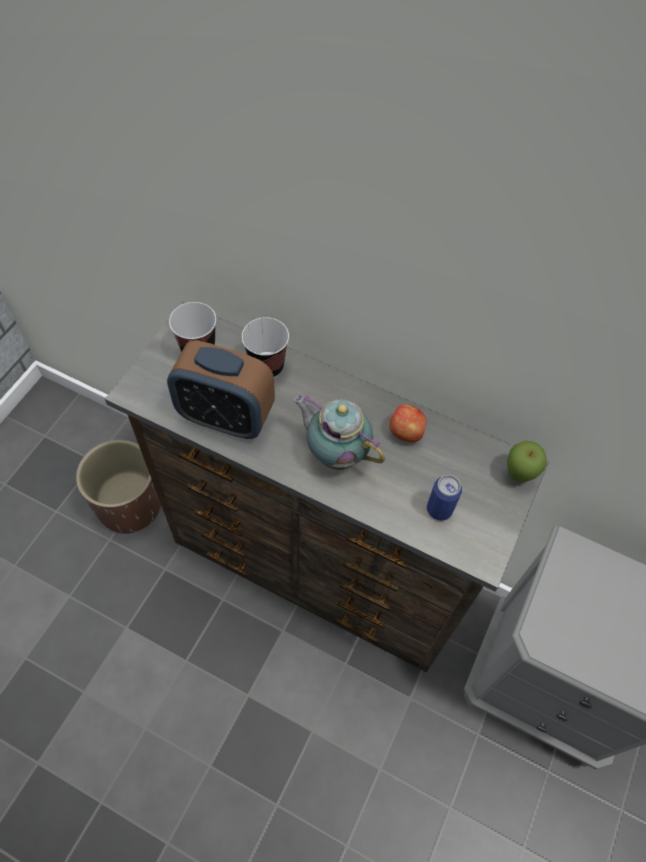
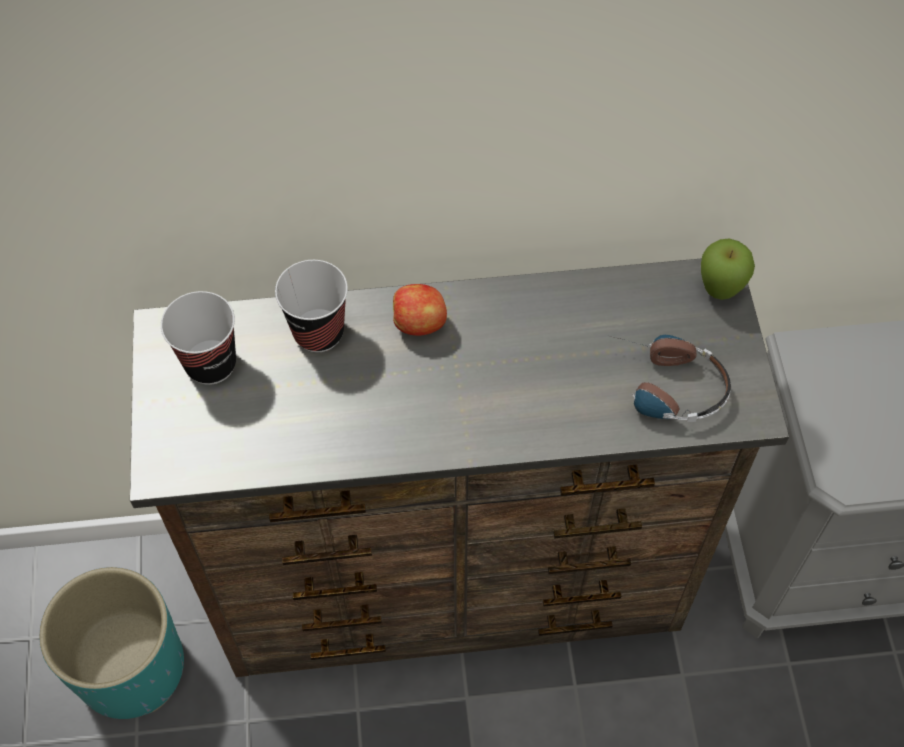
camera: 30 degrees left, 0 degrees up
(130, 505) = (132, 667): brown planter -> turquoise planter
(226, 417) = (316, 428): alarm clock -> none
(335, 452) = (488, 391): teapot -> none
(406, 432) = (555, 316): apple -> apple (420, 323)
(439, 509) = (661, 386): can -> headphones

